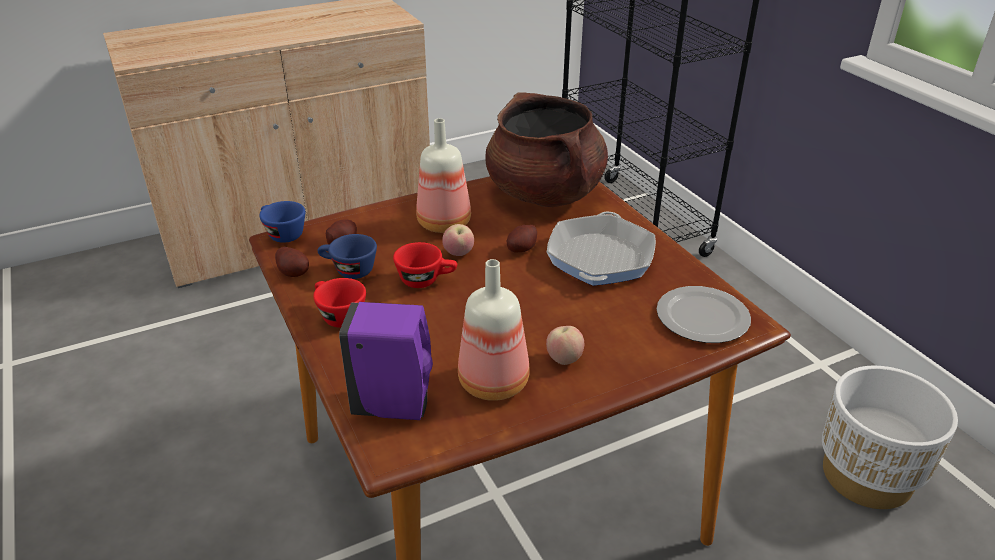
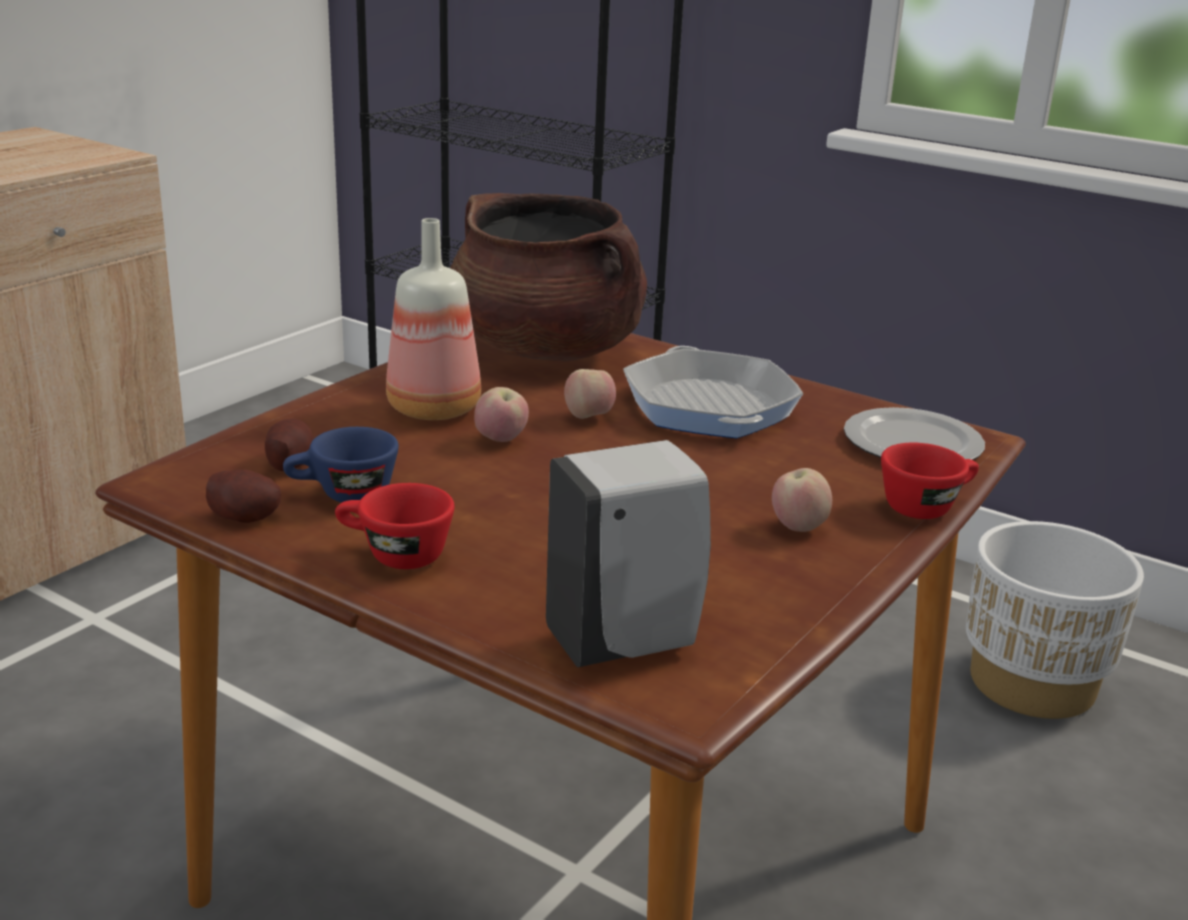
camera: 30 degrees left, 10 degrees down
(282, 234) = (160, 471): blue cup -> none
(396, 406) = (626, 642): purple soap dispenser -> white soap dispenser
(426, 280) = (488, 481): red cup -> red cup (926, 506)
(494, 381) = (733, 575): bottle -> none
(521, 249) = (588, 417): potato -> apple

